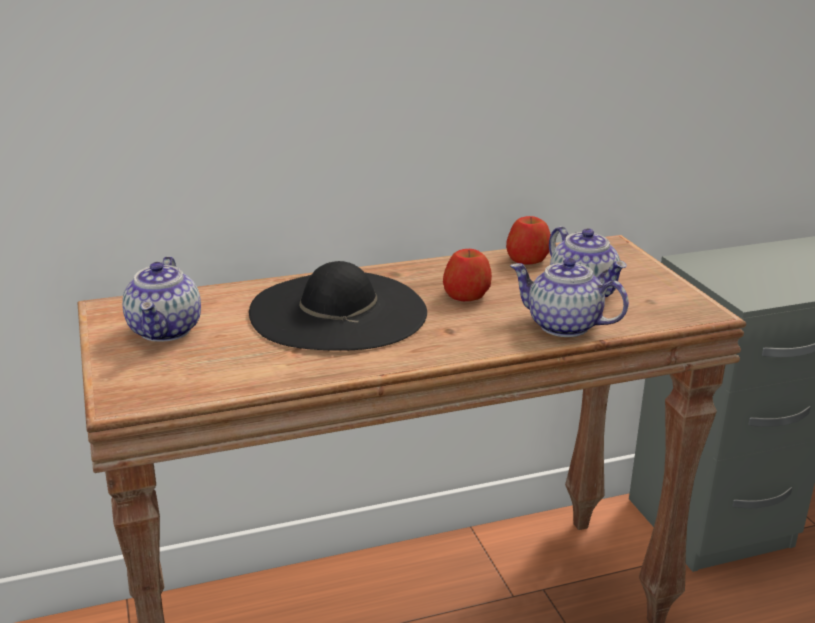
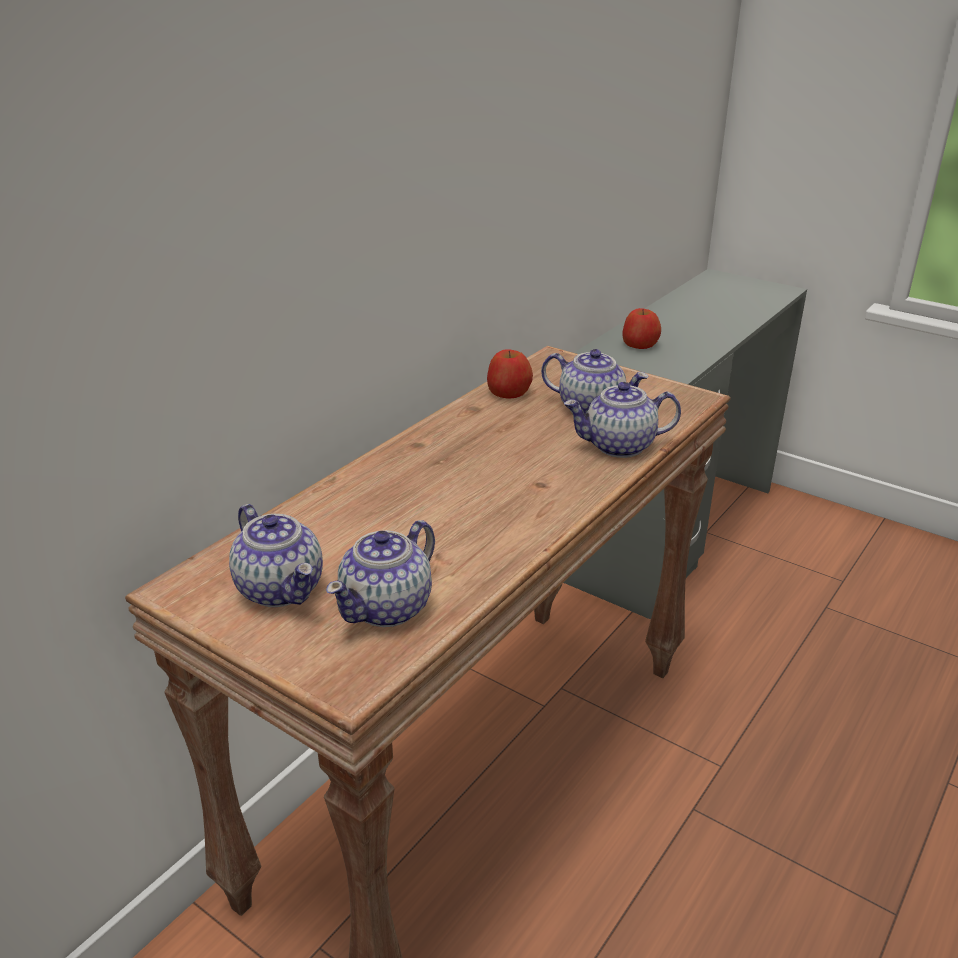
camera: 35 degrees left, 5 degrees up
(213, 367) = (388, 607): none -> teapot
(338, 311) = (421, 502): black hat -> none
(466, 295) = (508, 444): apple -> apple (640, 344)

